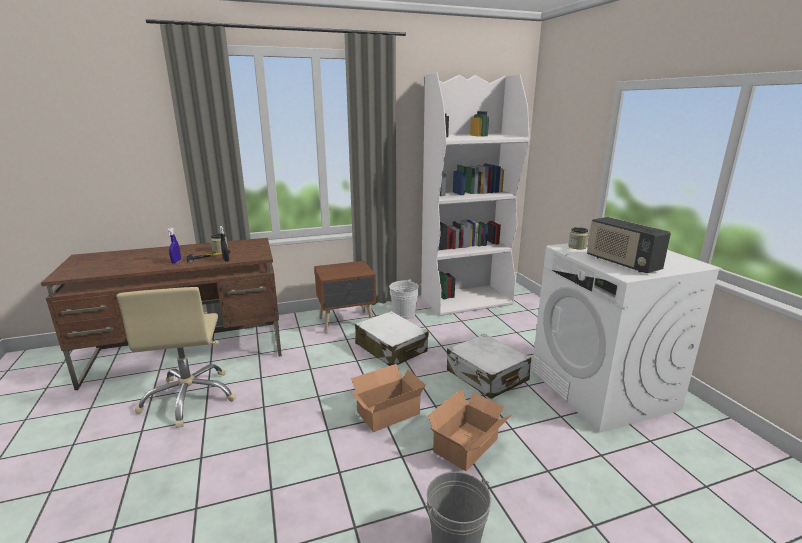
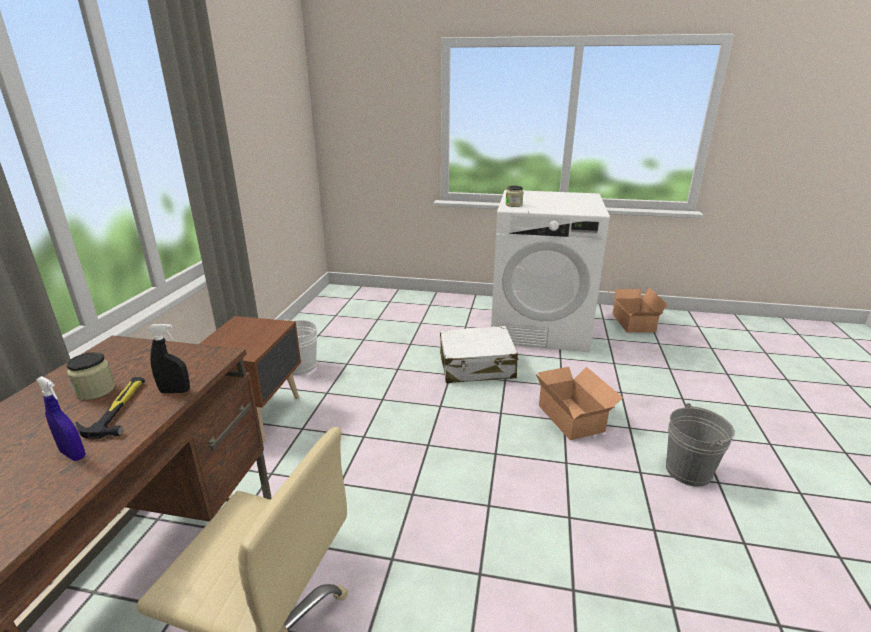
camera: 60 degrees left, 5 degrees up
(386, 412) = (487, 448): cardboard box -> cardboard box (631, 323)
(391, 348) = (365, 402): white suitcase -> none
(466, 300) = (326, 320): white bookcase -> none
(621, 263) = (568, 206): radio -> none

